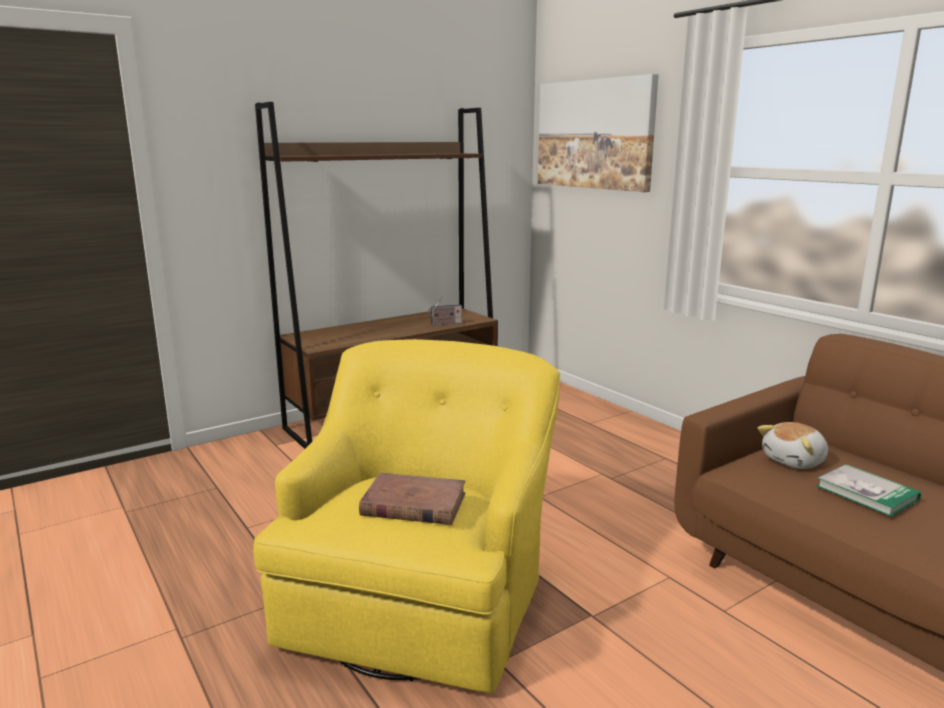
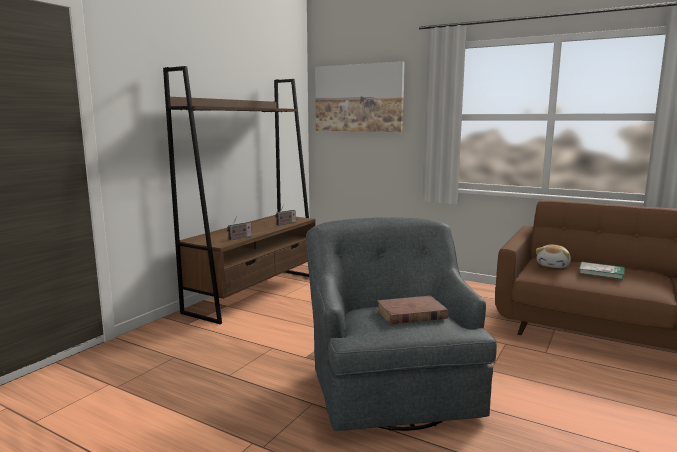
camera: 25 degrees left, 5 degrees down
(352, 340) = (239, 238): none -> radio
(422, 597) = (391, 384): yellow armchair -> grey armchair

